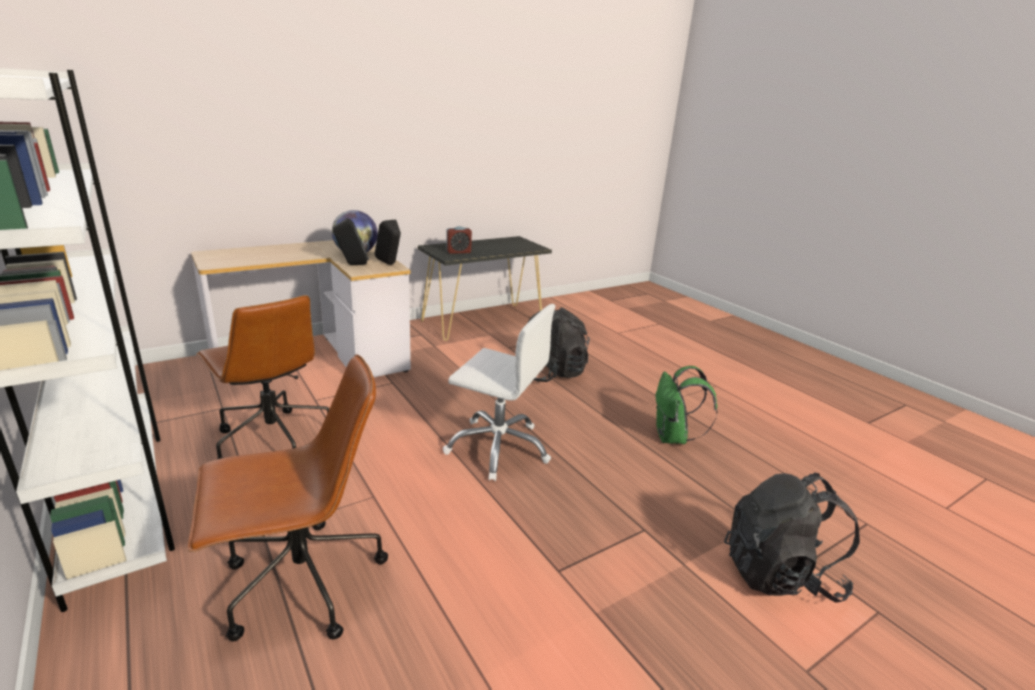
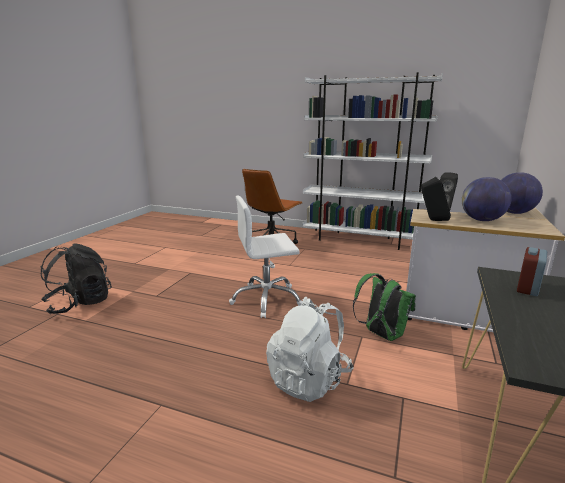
camera: 145 degrees right, 5 degrees down
(272, 440) = (366, 263): brown office chair -> none
(302, 249) = (513, 213): none -> globe
(551, 373) = (309, 379): black backpack -> white backpack
(673, 438) = (146, 358): green backpack -> green backpack (381, 334)

